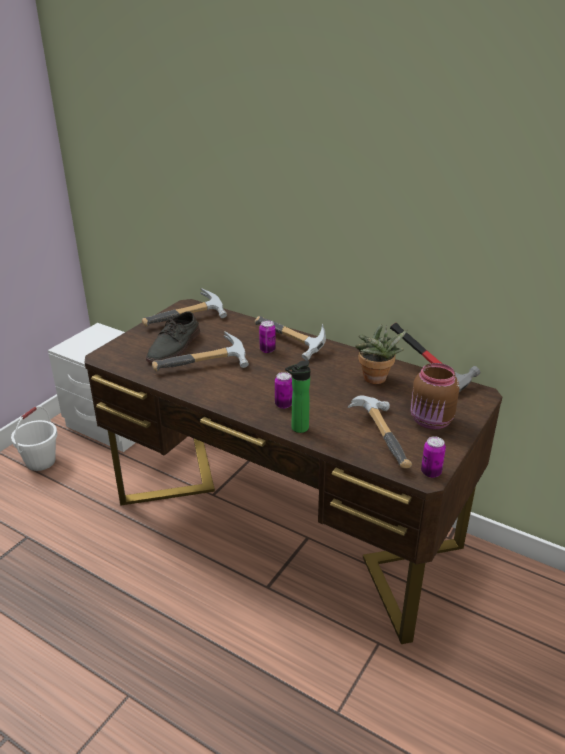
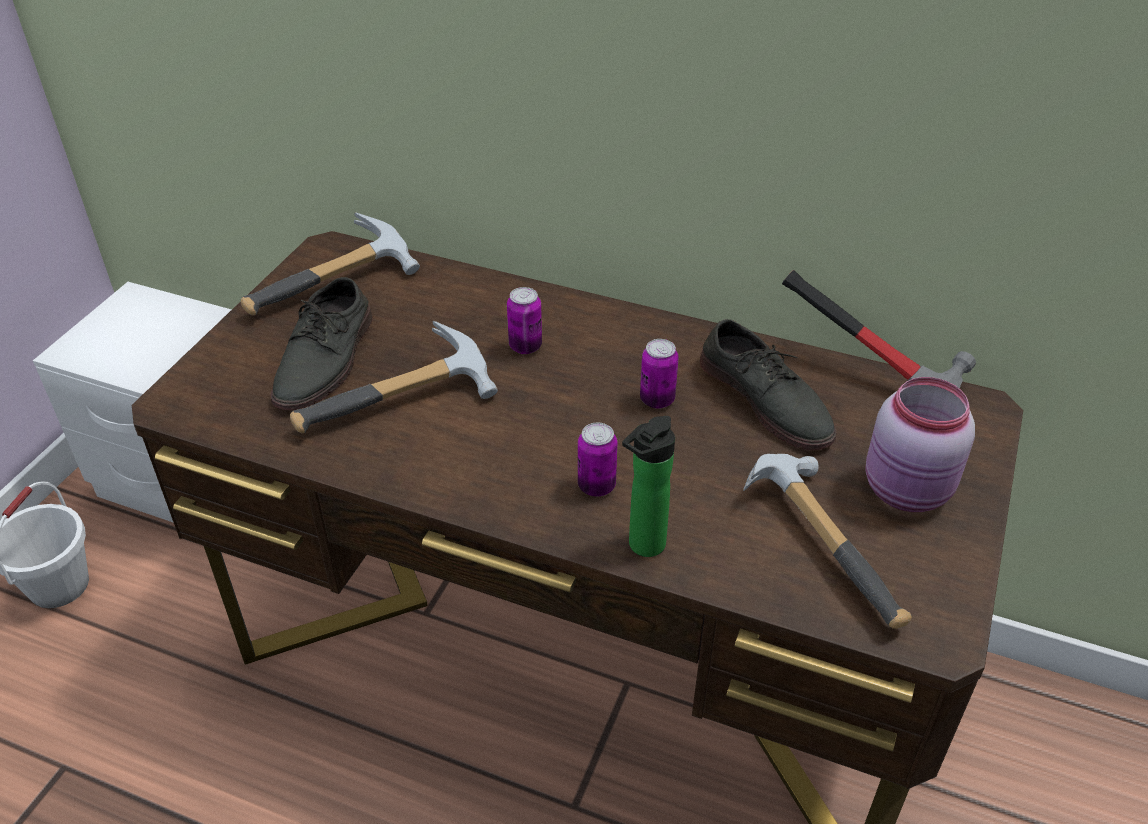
camera: 10 degrees left, 10 degrees up
(288, 343) = (564, 324): hammer -> none
(375, 380) = (766, 399): potted plant -> grey shoe
(431, 421) = (908, 491): brown jar -> pink jar
(431, 472) = (947, 625): can -> can (657, 400)

